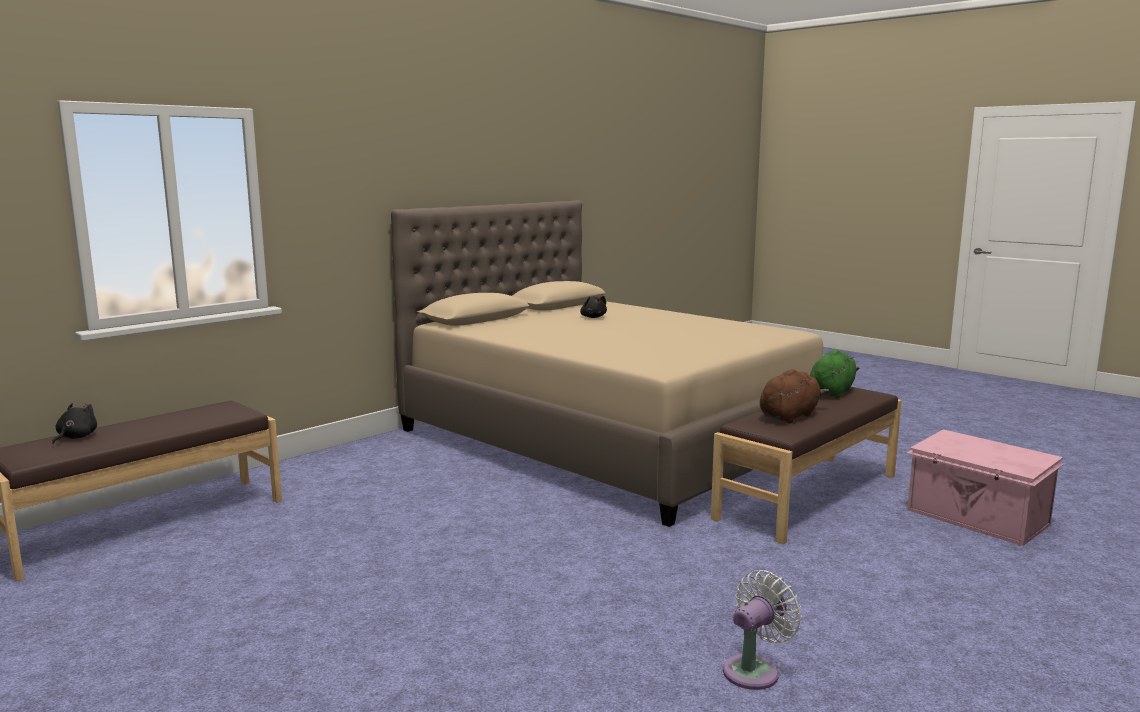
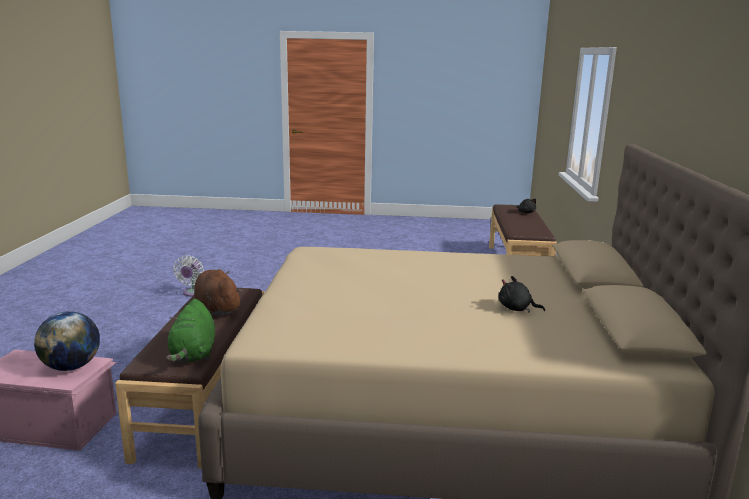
camera: 140 degrees right, 5 degrees up
(790, 416) = (217, 308): brown plush toy -> brown plush toy turned 135 degrees clockwise
(951, 445) = (72, 367): none -> globe

